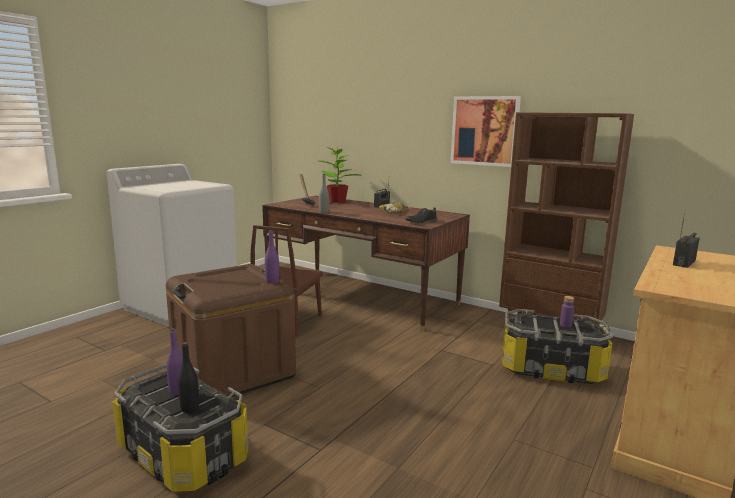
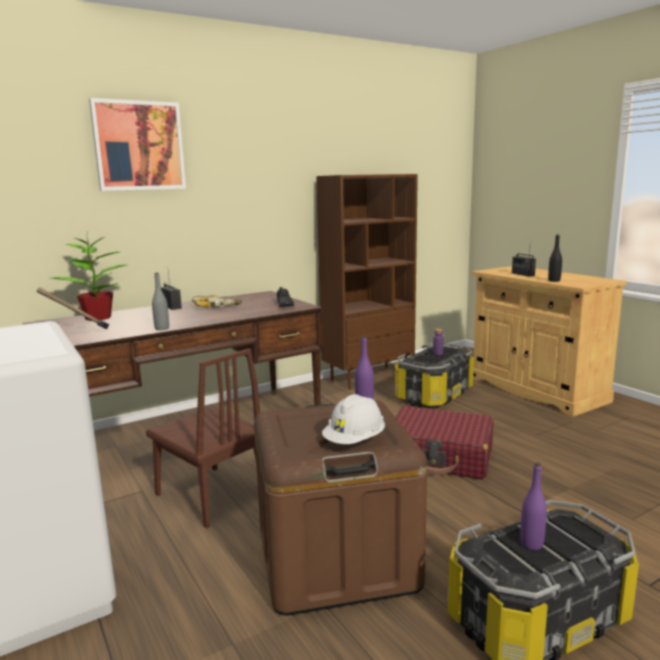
camera: 65 degrees left, 0 degrees up
(190, 408) = (576, 537): black bottle -> black bottle (554, 280)
(212, 287) = (355, 441): none -> white hard hat
(408, 389) = (440, 456): none -> red suitcase
(484, 131) = (271, 197): picture -> picture (139, 146)

